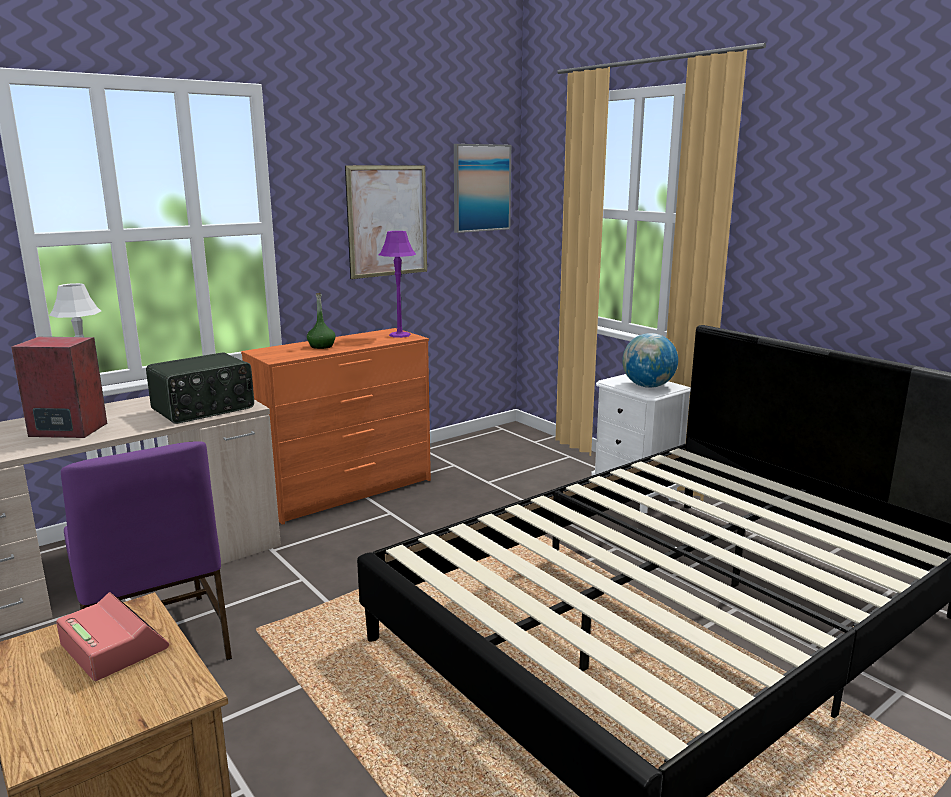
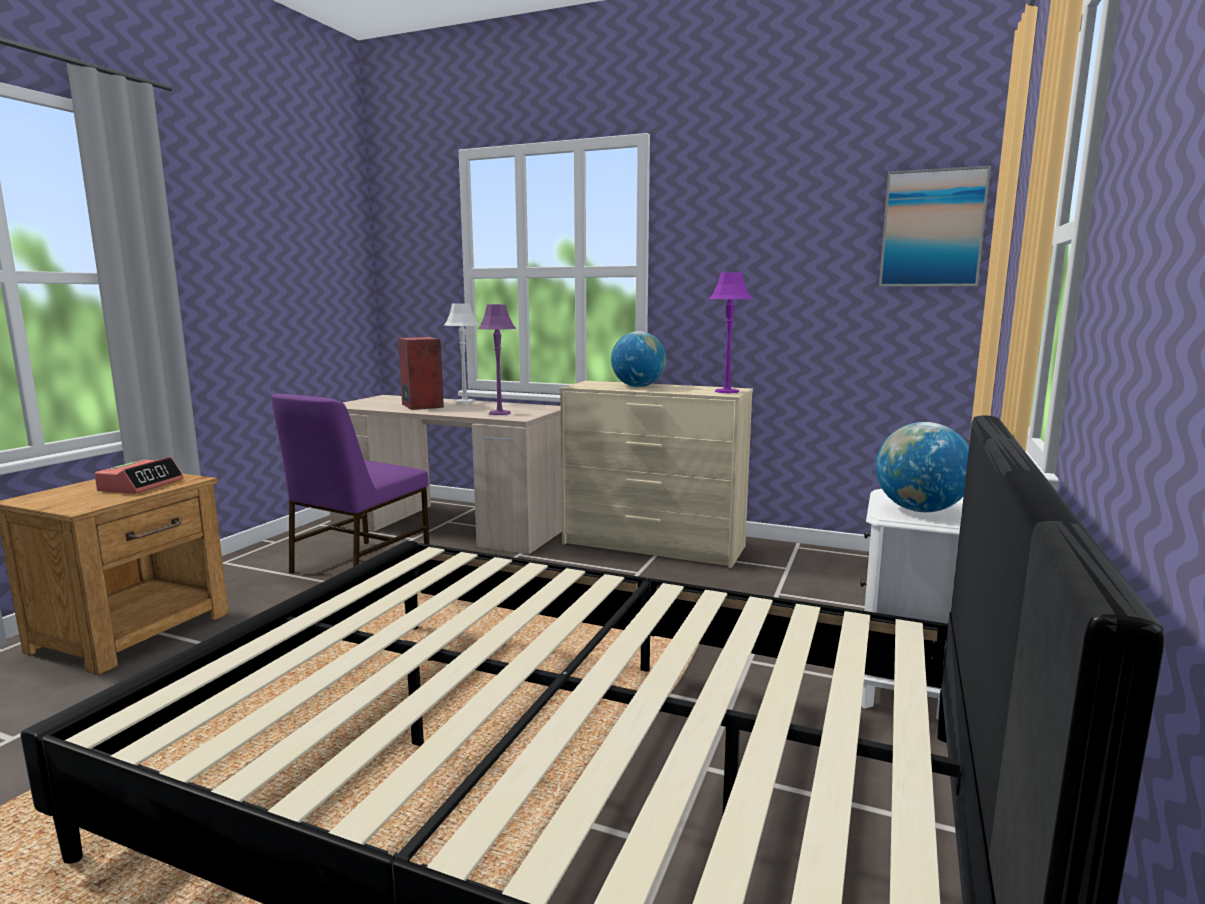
camera: 60 degrees right, 5 degrees down
(204, 409) = (499, 413): radio -> purple table lamp
(321, 346) = (638, 386): green bottle -> globe
(346, 492) = (652, 546): orange dresser -> beige dresser
(387, 221) = (779, 269): picture -> none

